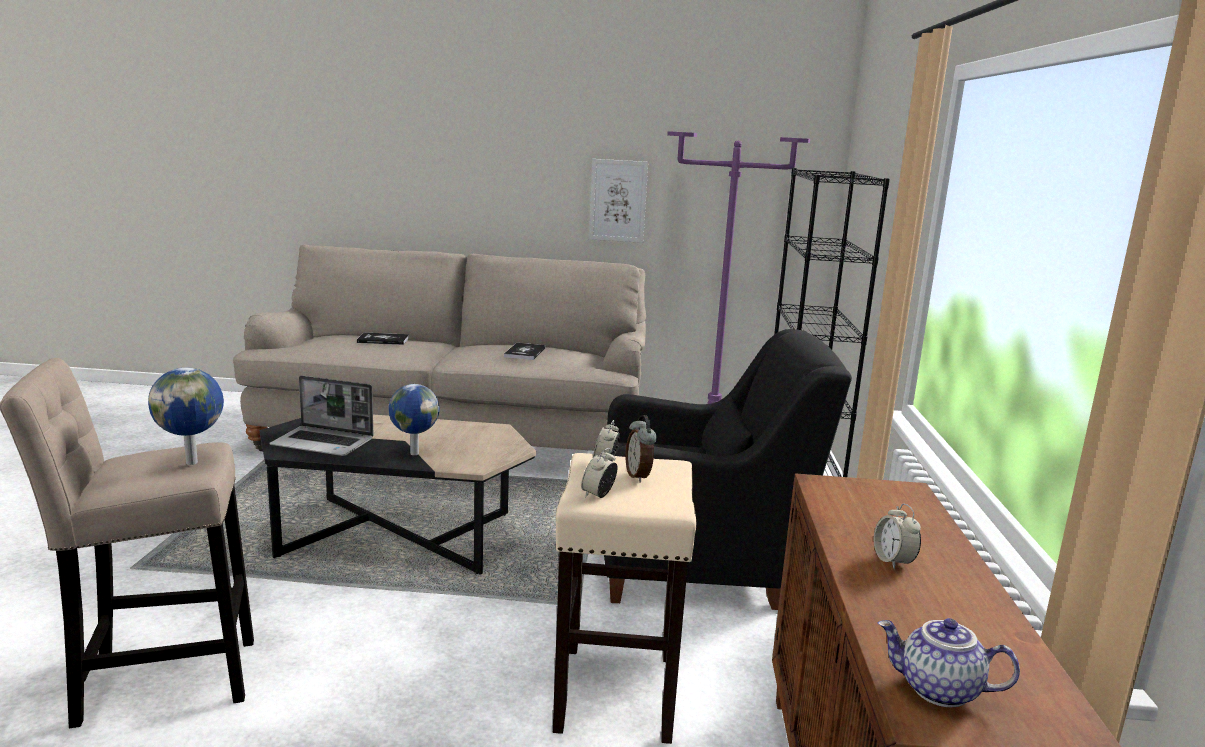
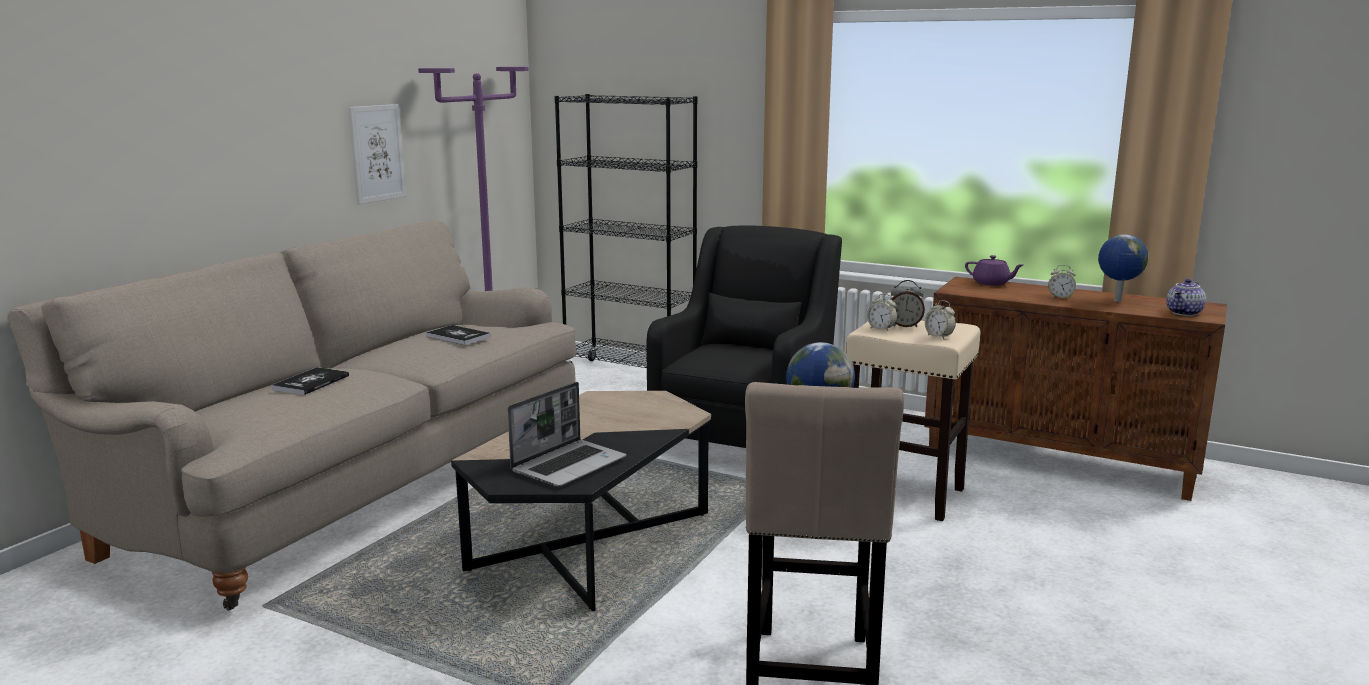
camera: 65 degrees left, 0 degrees up
(413, 453) = (635, 431): globe -> globe (1117, 301)
(915, 507) = (991, 283): none -> purple teapot

